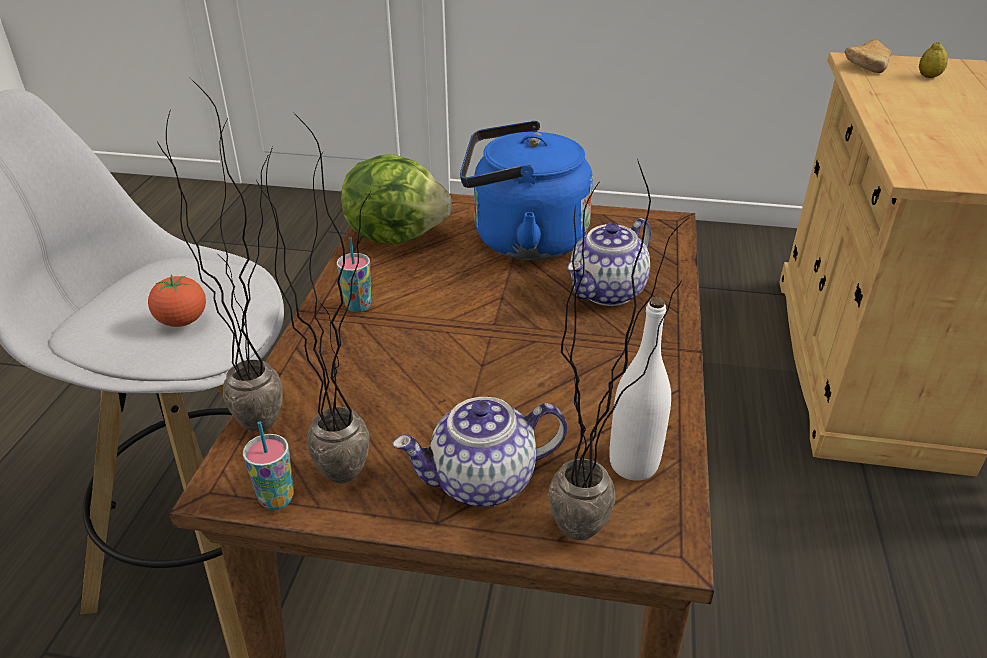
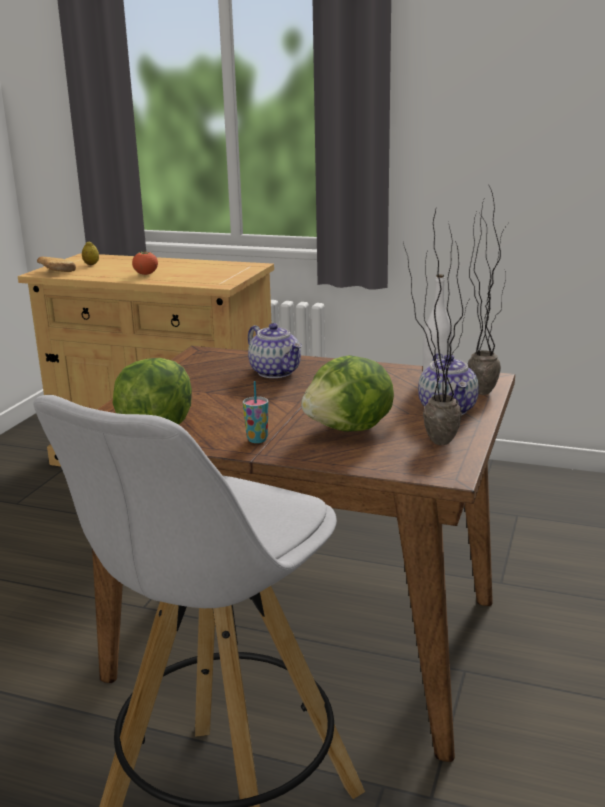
camera: 80 degrees left, 15 degrees down
(182, 321) = (246, 505): tomato -> tomato (146, 274)
(273, 413) = (380, 463): potted plant -> none
(277, 499) = (462, 459): cup -> none
(393, 378) = (350, 429): none -> lettuce
(522, 240) = (195, 389): blue kettle -> none

